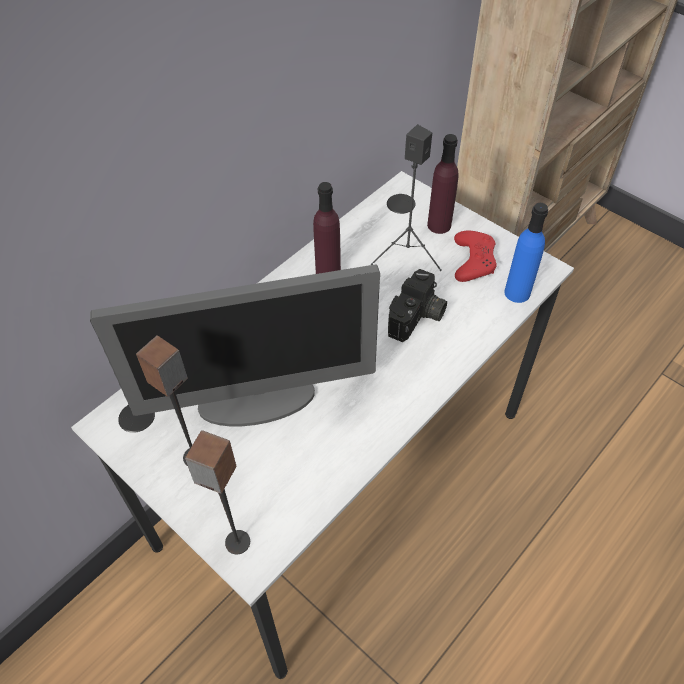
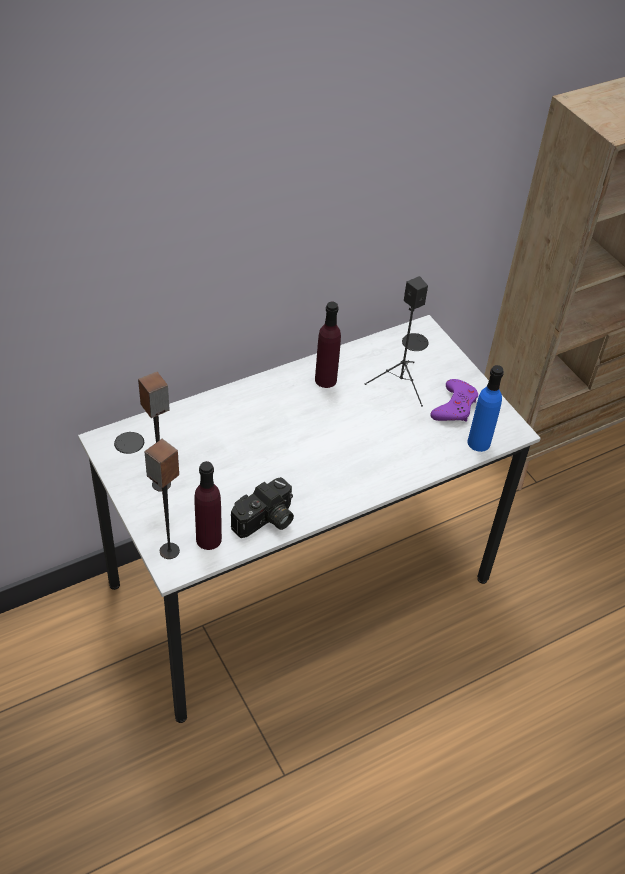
camera: 15 degrees right, 5 degrees down
(258, 400) = (226, 459): monitor -> none
(417, 318) = (383, 437): camera -> camera (266, 521)
(439, 225) = (439, 369): purple bottle -> purple bottle (208, 539)
(473, 260) = (454, 406): red game controller -> purple game controller

